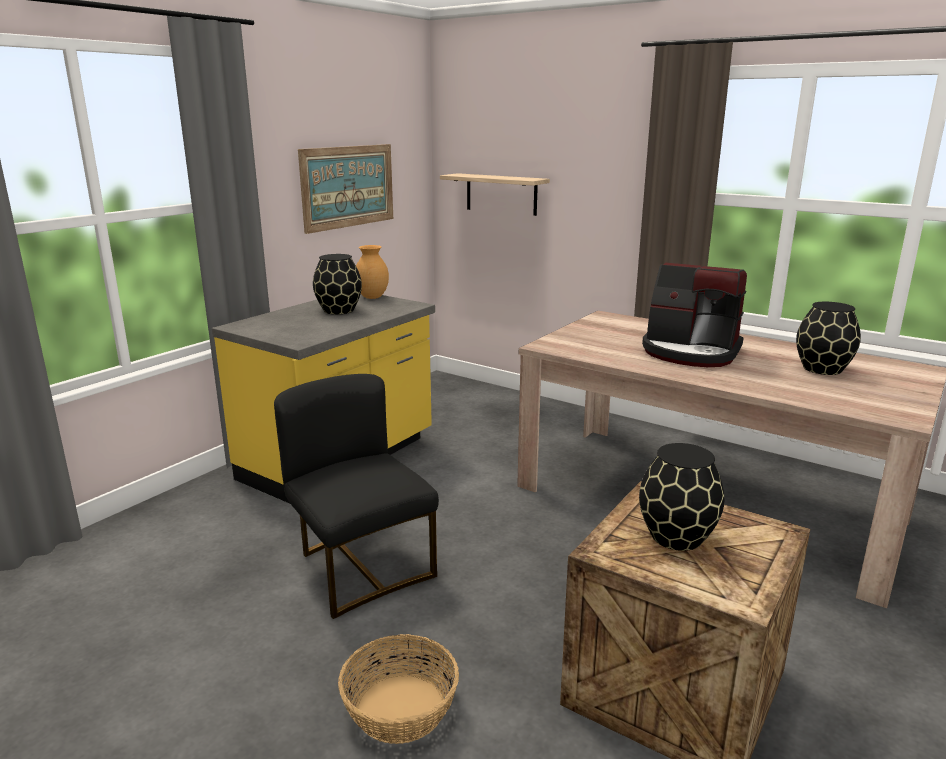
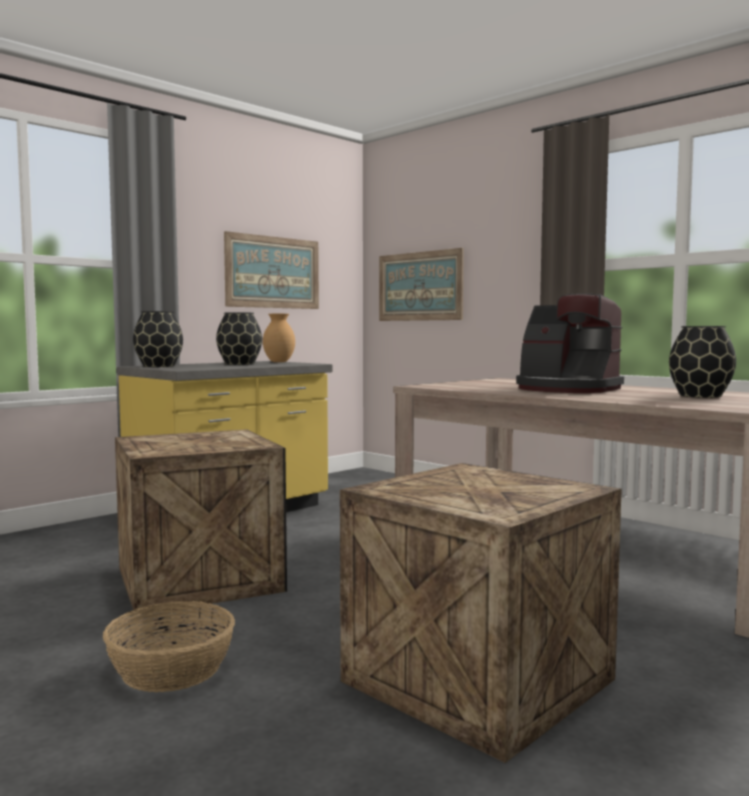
camera: 10 degrees right, 15 degrees down
(360, 568) = (201, 578): black chair -> crate
(501, 194) = (420, 286): shelf -> picture
(677, 537) = (466, 486): black vase -> black vase (159, 366)

